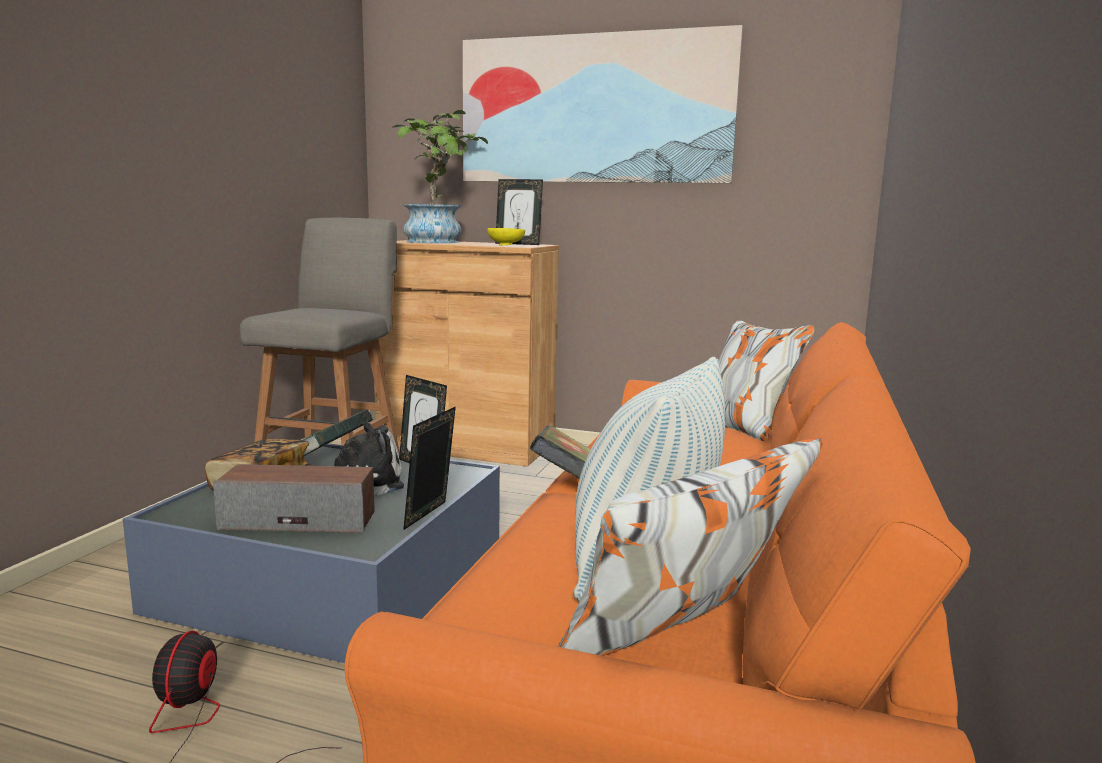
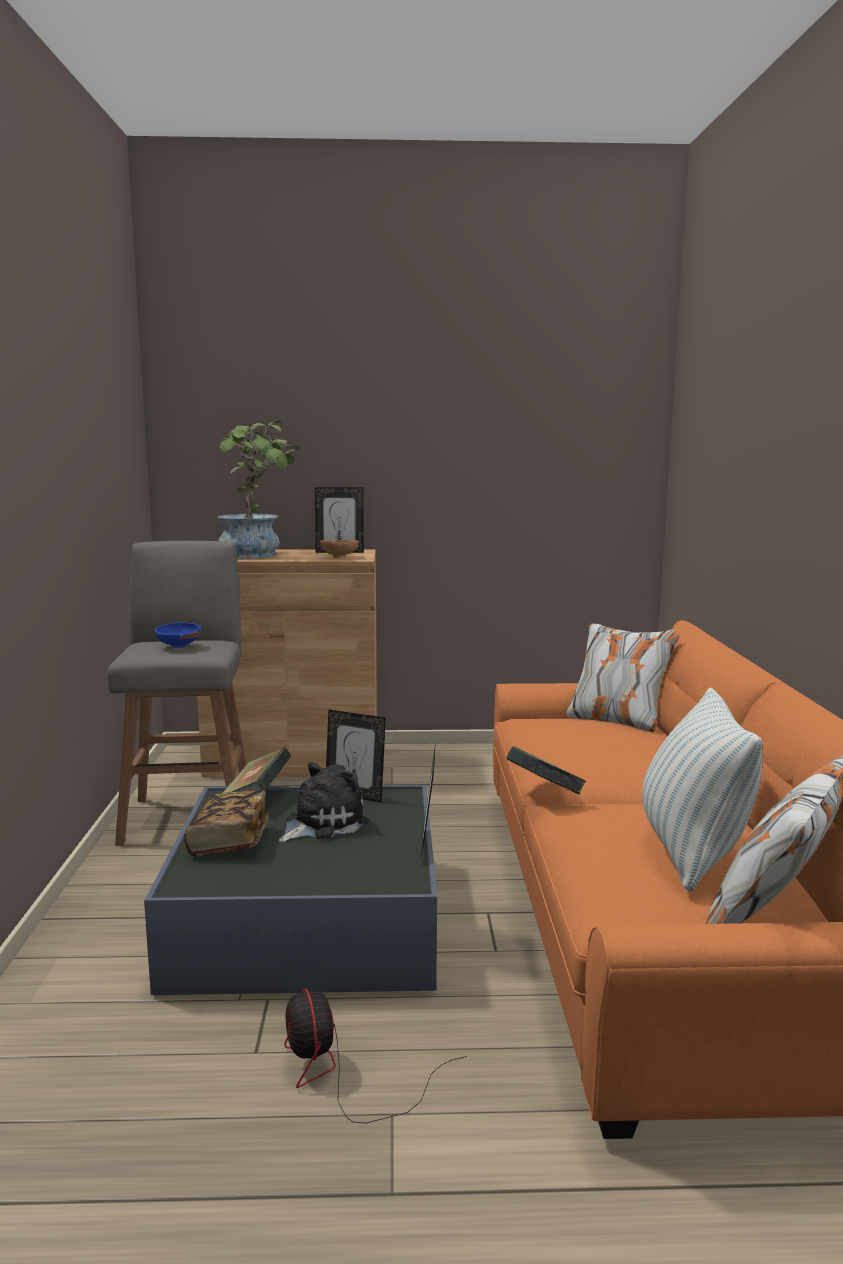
camera: 20 degrees left, 0 degrees up
(299, 520) = (313, 869): speaker -> none
(315, 311) = (178, 647): none -> blue bowl
(506, 245) = (340, 557): yellow bowl -> brown bowl
(593, 109) = (405, 417): picture -> none

